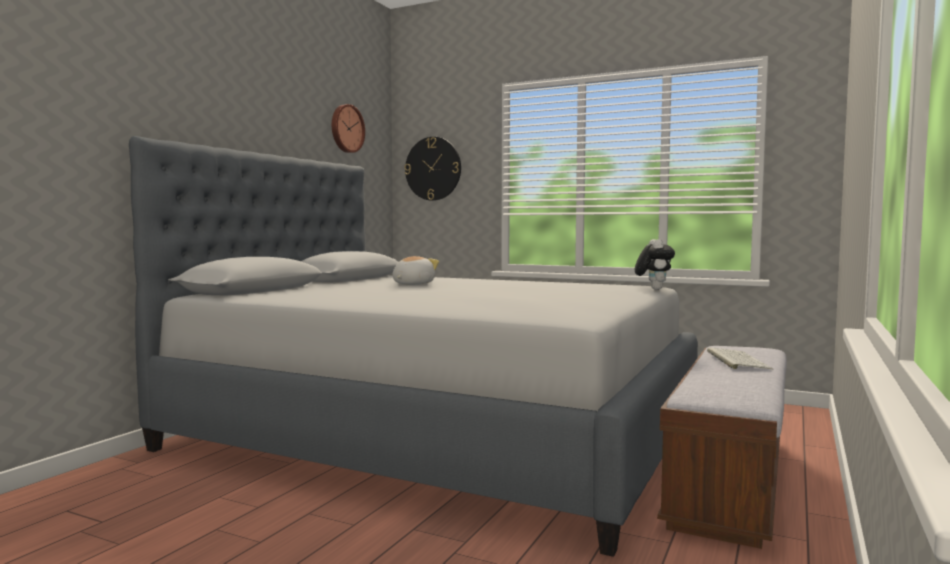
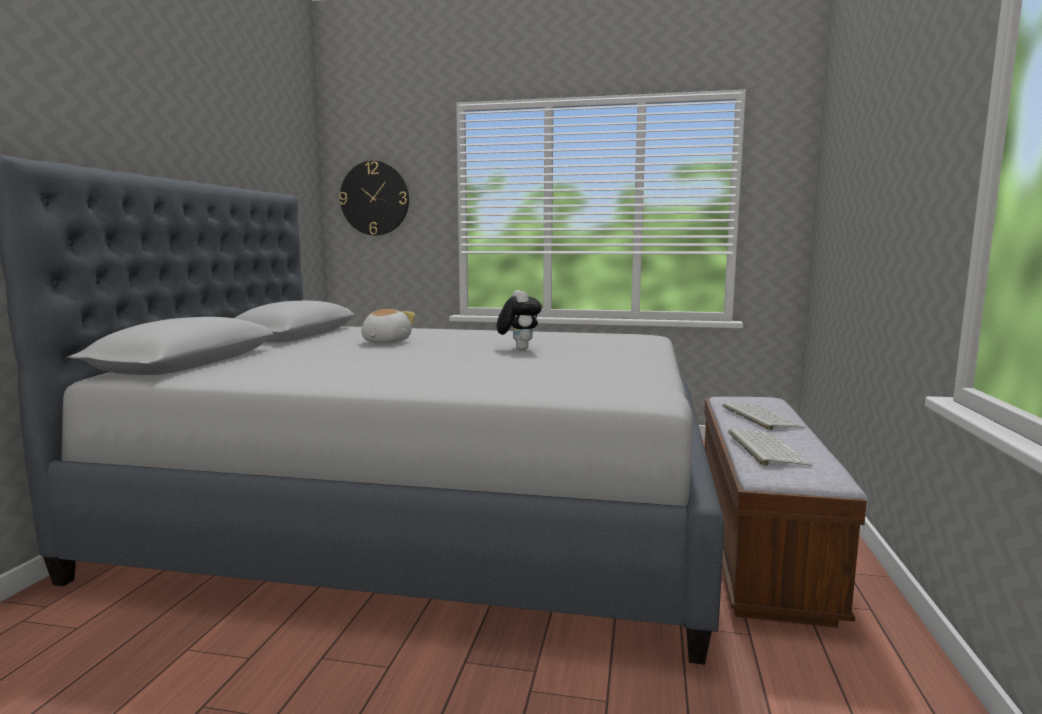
camera: 15 degrees left, 5 degrees up
(346, 128) = (271, 148): wall clock -> none
(653, 289) = (654, 339): plush toy -> plush toy (518, 349)
(712, 380) = (764, 448): none -> keyboard

